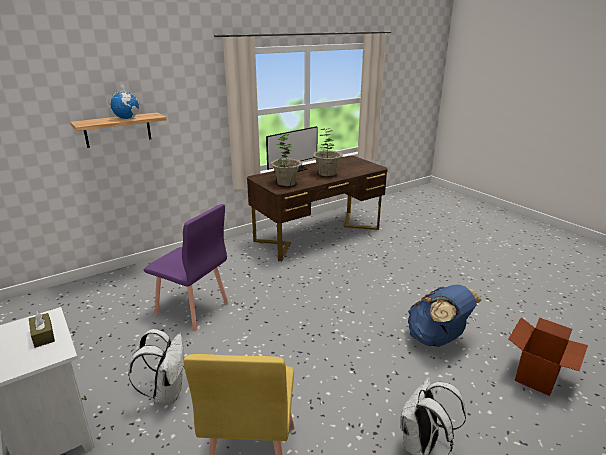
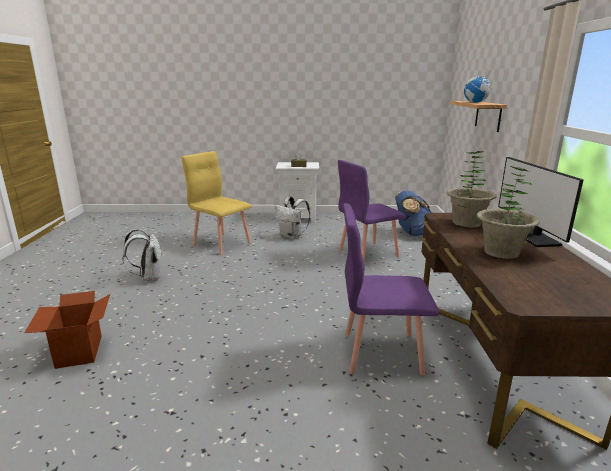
camera: 125 degrees right, 5 degrees down
(353, 261) = (381, 352): none -> purple chair
(437, 339) = (190, 329): blue backpack -> blue backpack (412, 233)

